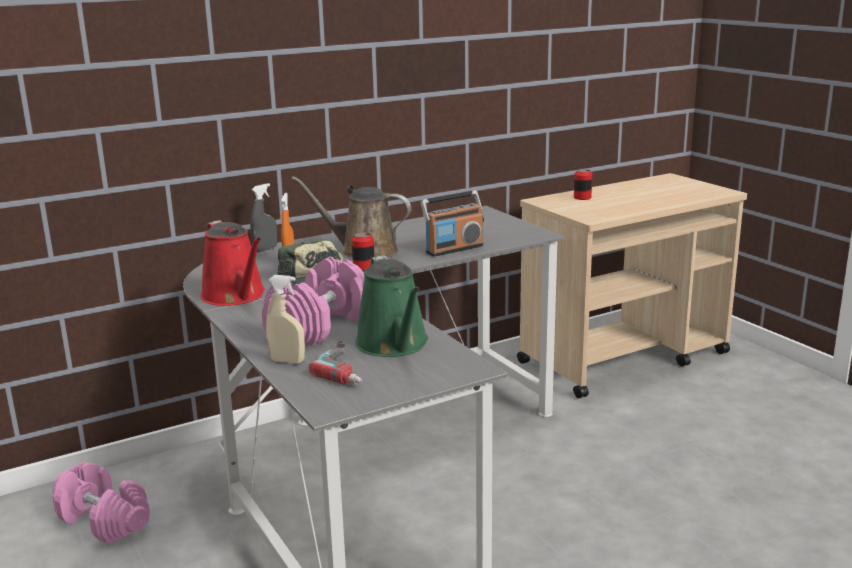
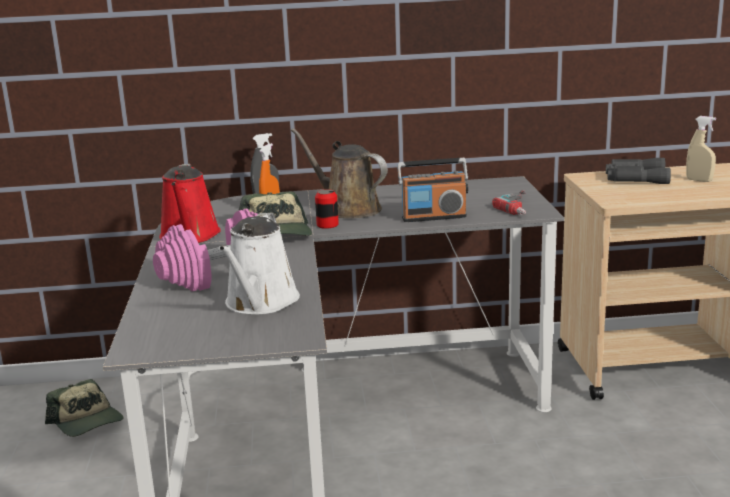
camera: 25 degrees right, 0 degrees up
(104, 521) = (87, 421): pink dumbbell -> cap
(287, 361) = (155, 302): beige spray bottle -> beige spray bottle (699, 180)
(349, 368) = (196, 317): power drill -> power drill (522, 207)
(394, 345) = (260, 303): green watering can -> white watering can
(582, 197) = (634, 178): can -> grey binoculars

